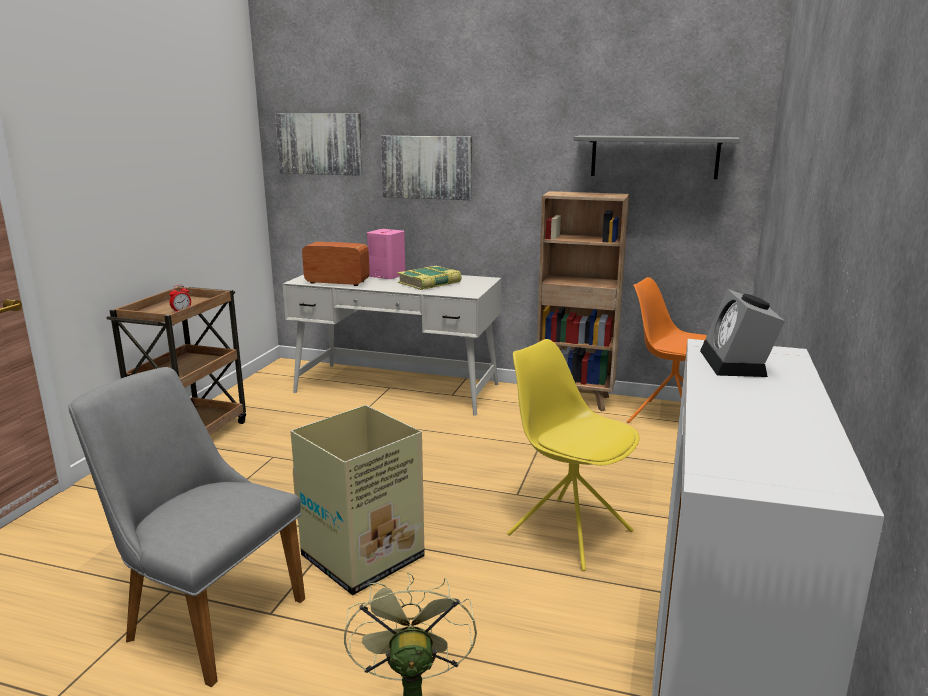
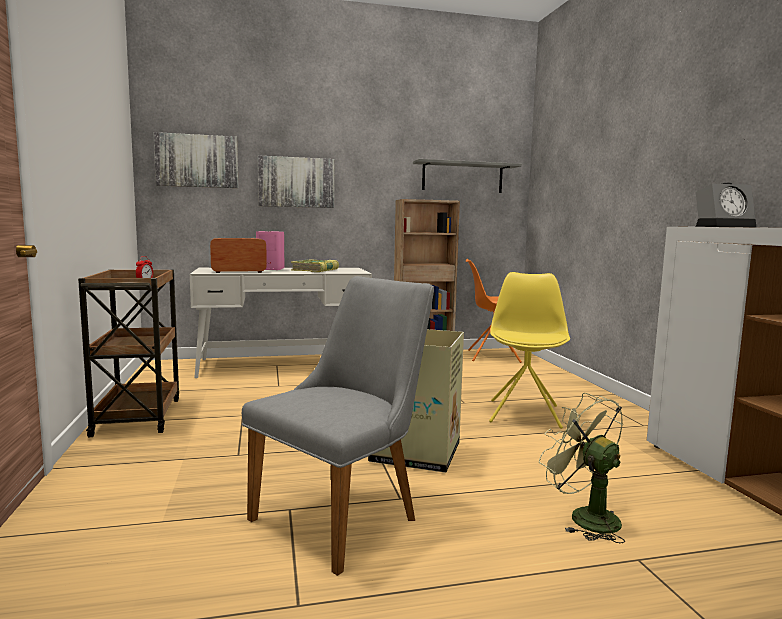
camera: 30 degrees left, 10 degrees down
(203, 615) = (347, 514): grey chair -> grey chair turned 135 degrees clockwise
(568, 532) = (524, 413): yellow chair -> yellow chair turned 90 degrees clockwise
(737, 364) = (724, 226): alarm clock -> alarm clock turned 75 degrees counterclockwise

